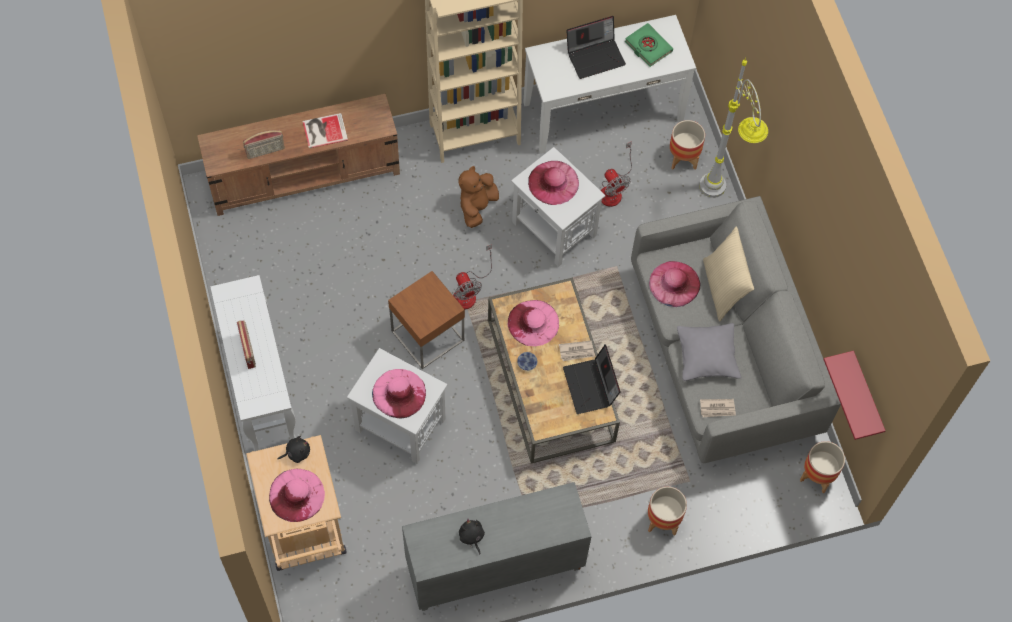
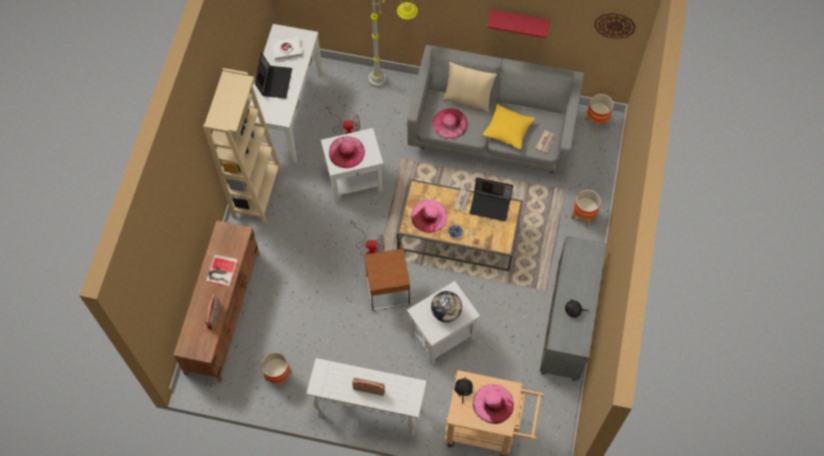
camera: 60 degrees left, 0 degrees up
(399, 393) = (446, 312): pink hat -> globe
(477, 206) = (311, 217): brown plush toy -> none
(648, 47) = (286, 50): green book -> white book
(683, 158) = (348, 85): planter -> planter (278, 376)
(707, 356) = (508, 130): grey pillow -> yellow pillow
(865, 397) = (602, 50): red shelf -> red shelf (519, 21)
(883, 378) = (614, 25): none -> wall clock

